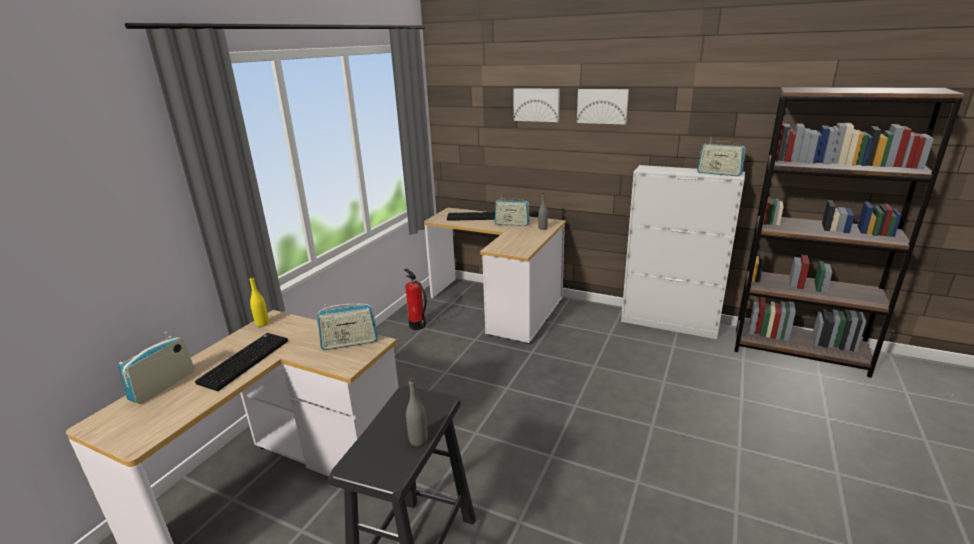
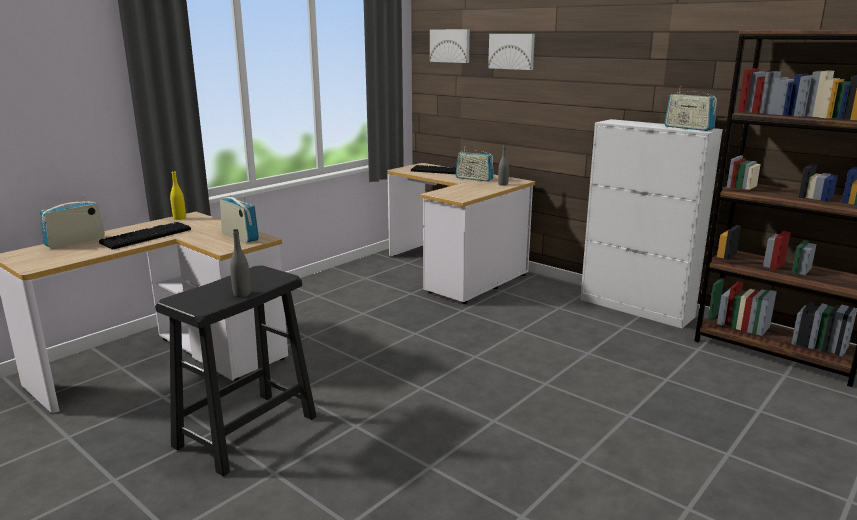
camera: 15 degrees right, 5 degrees down
(350, 343) = (240, 236): radio -> radio turned 135 degrees counterclockwise
(417, 325) = (360, 275): fire extinguisher -> none
(602, 106) = (576, 52): picture -> picture (450, 45)

